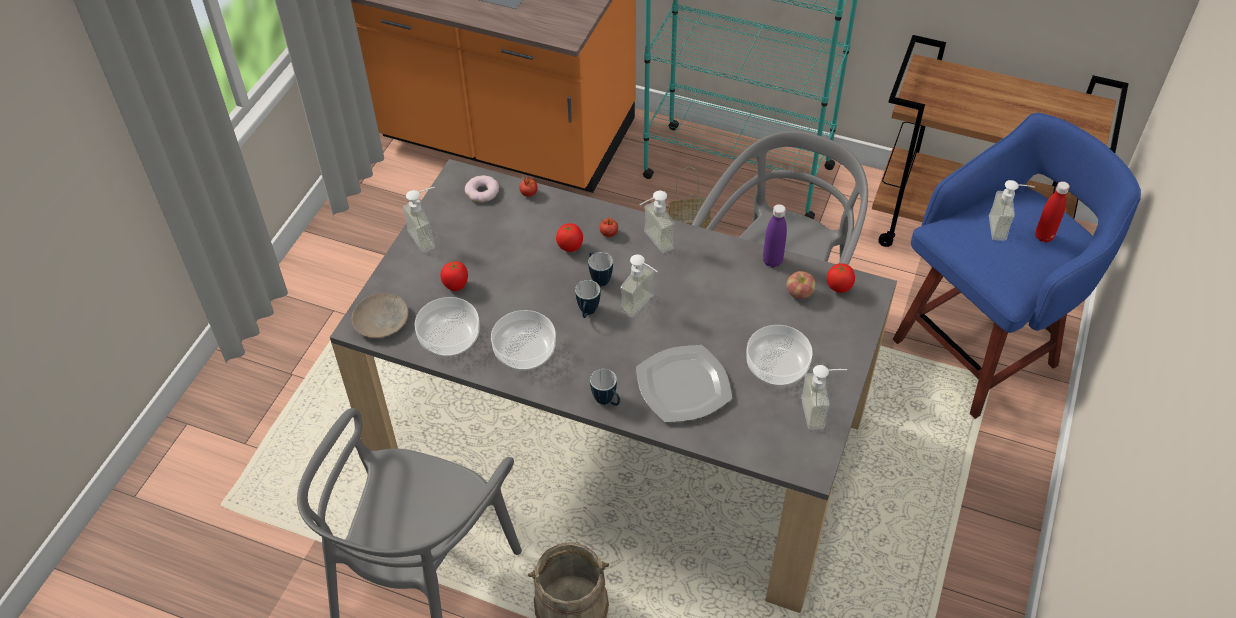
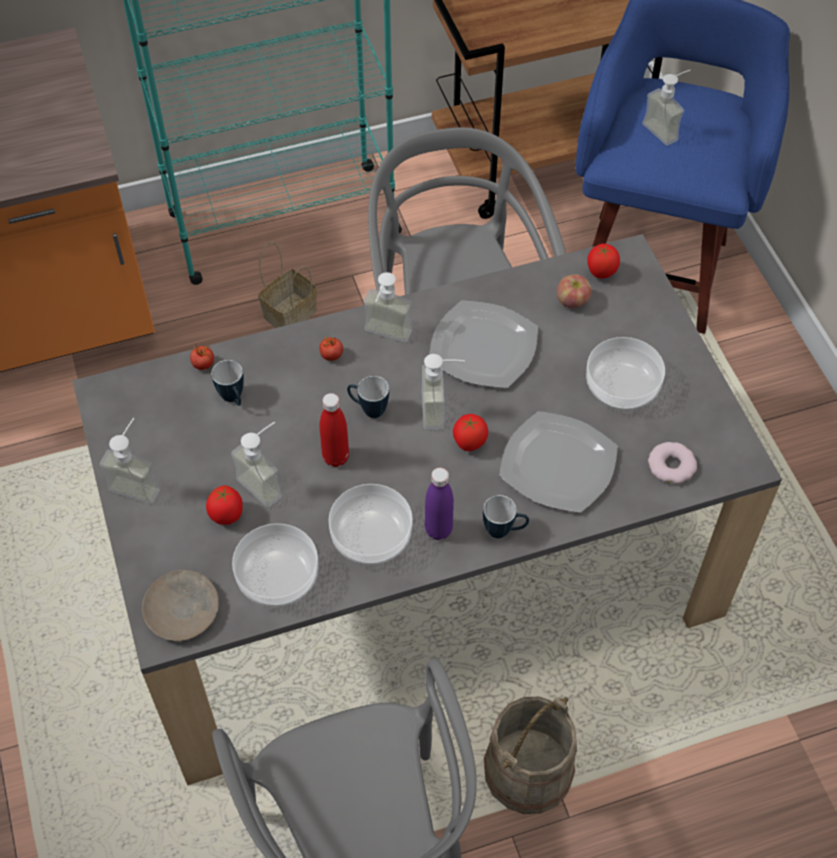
camera: 40 degrees left, 5 degrees up
(482, 192) = (149, 394): donut -> donut (671, 466)
(570, 248) = (307, 396): tomato -> tomato (469, 444)
(587, 313) = (394, 453): mug -> mug (233, 399)
(709, 285) = (483, 346): none -> plate
(772, 261) = (516, 284): purple bottle -> purple bottle (438, 530)
(821, 412) = (701, 405): soap dispenser -> soap dispenser (267, 482)
(1044, 236) = (704, 117): red bottle -> red bottle (336, 457)

